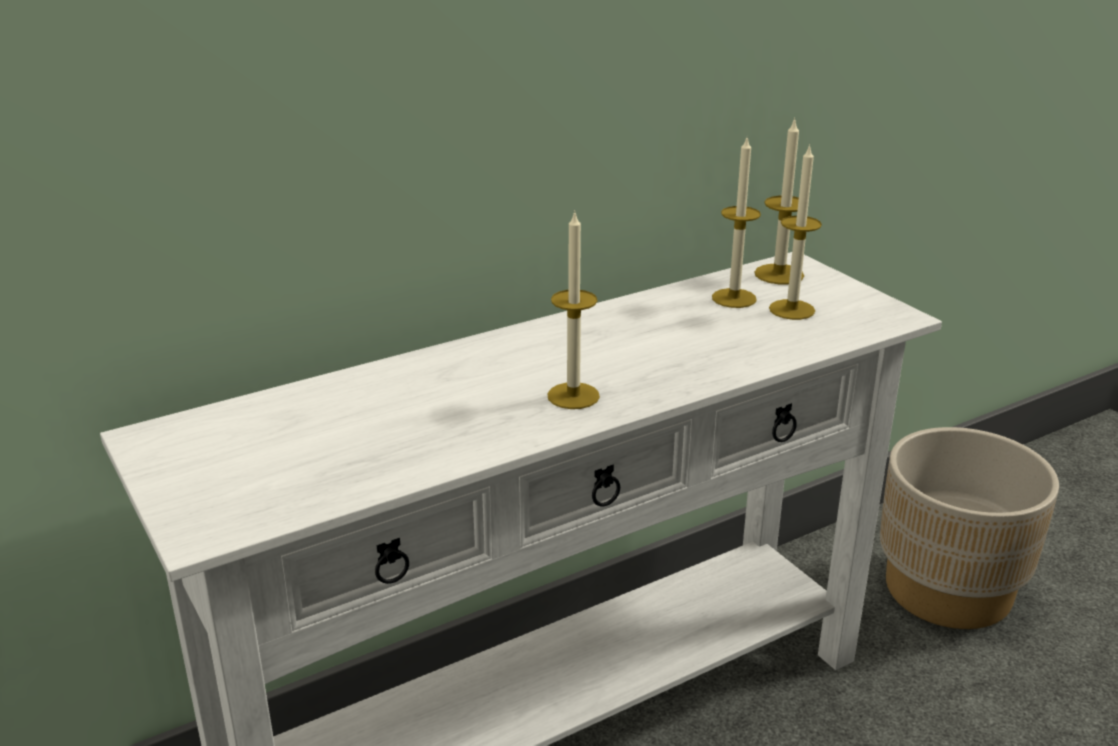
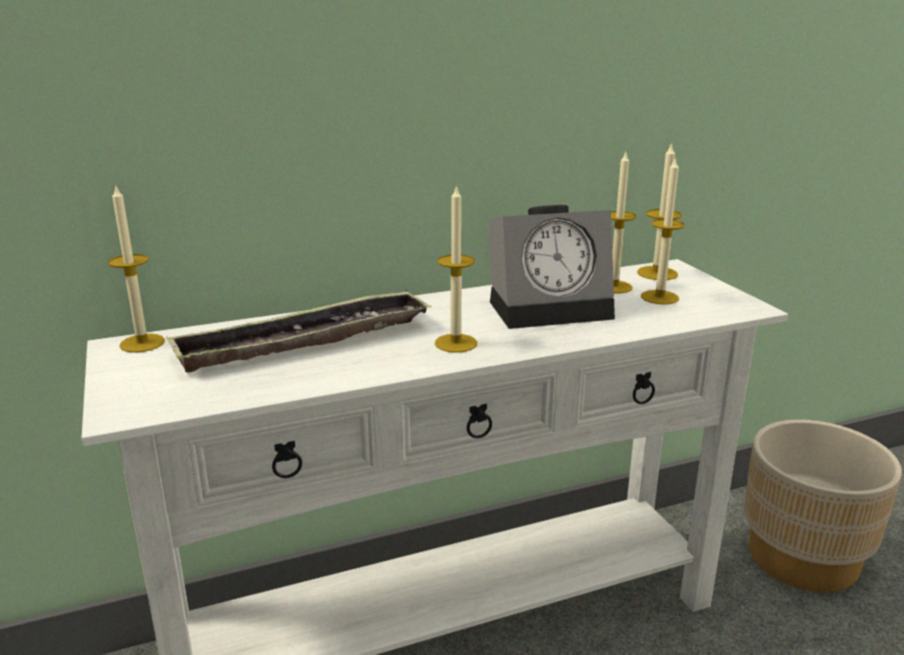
camera: 10 degrees right, 5 degrees down
(177, 430) = (142, 343): none -> candle
(386, 410) = (304, 341): none -> tray
(670, 334) = (552, 307): none -> alarm clock

